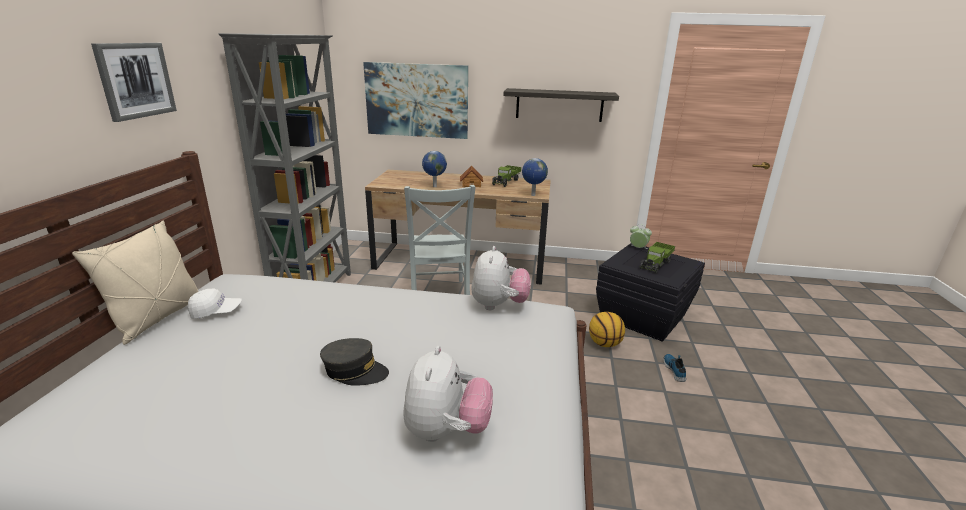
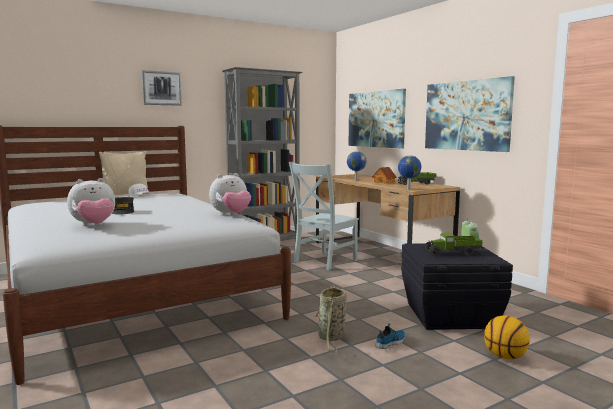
camera: 50 degrees right, 15 degrees down
(559, 105) = (466, 115): shelf -> picture
(604, 344) = (373, 312): basketball -> basketball (504, 356)
(642, 393) = (331, 338): none -> basket

